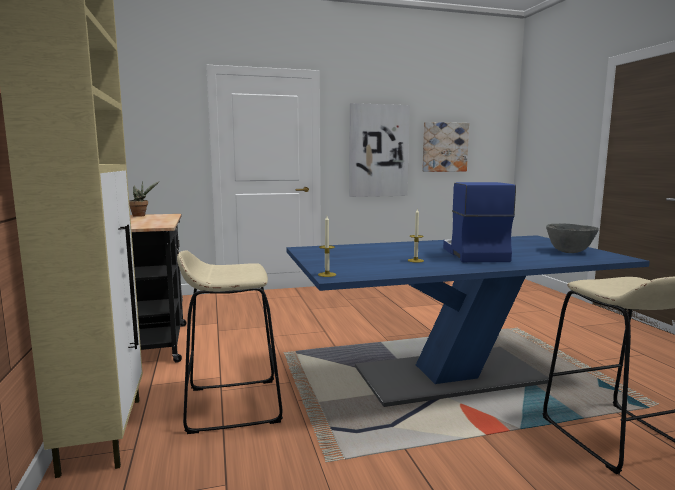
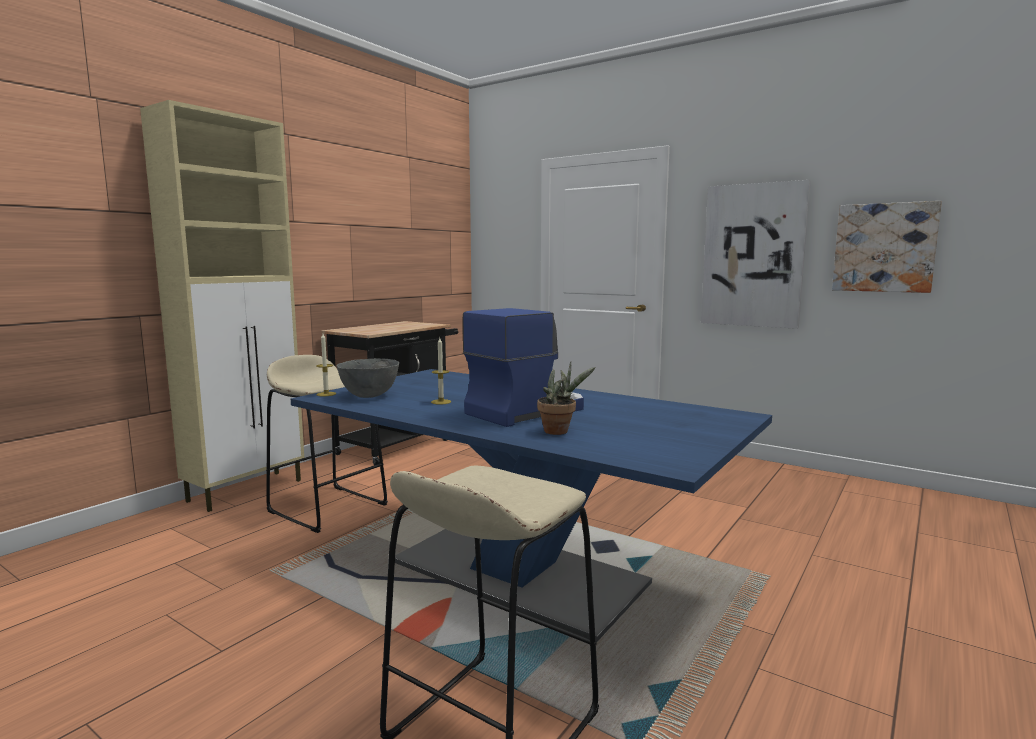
camera: 50 degrees right, 0 degrees up
(141, 215) = (414, 323): potted plant -> potted plant (560, 431)
(569, 252) = (653, 440): grey bowl -> grey bowl (369, 396)

